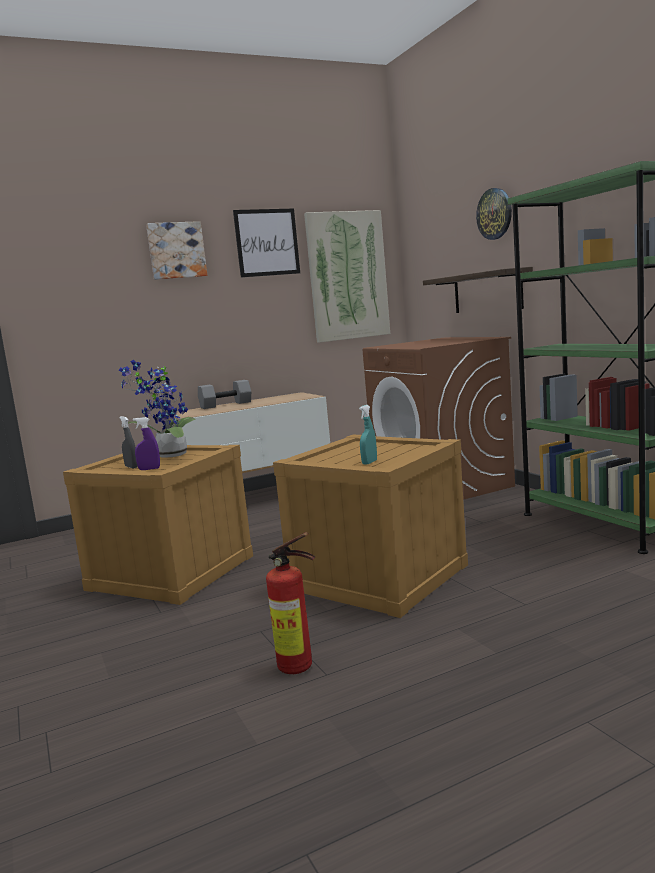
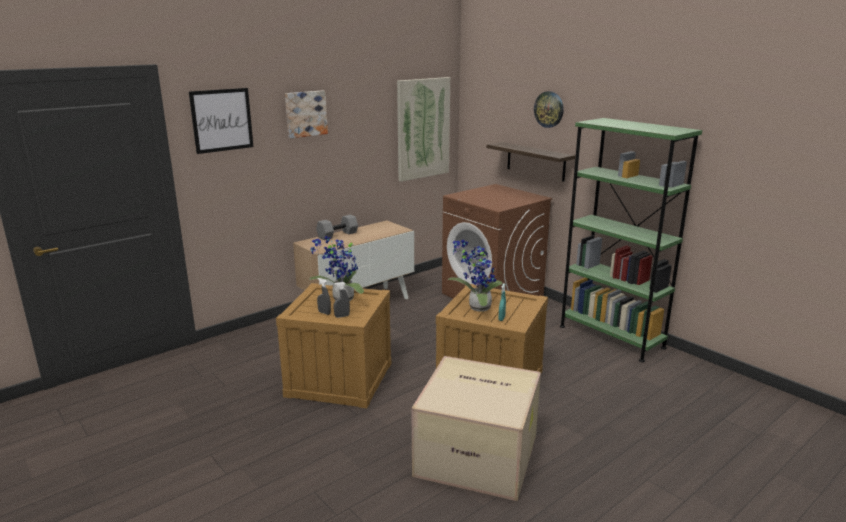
camera: 15 degrees left, 10 degrees up
(149, 469) = (342, 316): purple spray bottle -> grey spray bottle
(267, 242) = (369, 104): picture -> picture (222, 120)
(300, 668) = (479, 454): fire extinguisher -> cardboard box
(343, 455) = (476, 308): none -> potted plant

